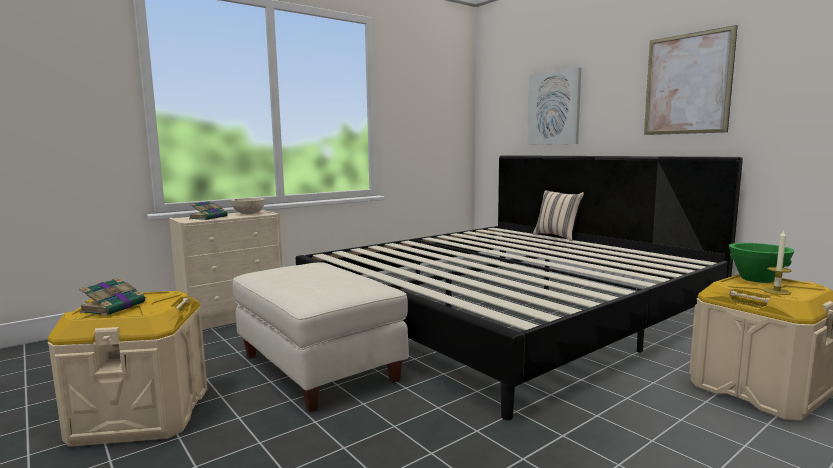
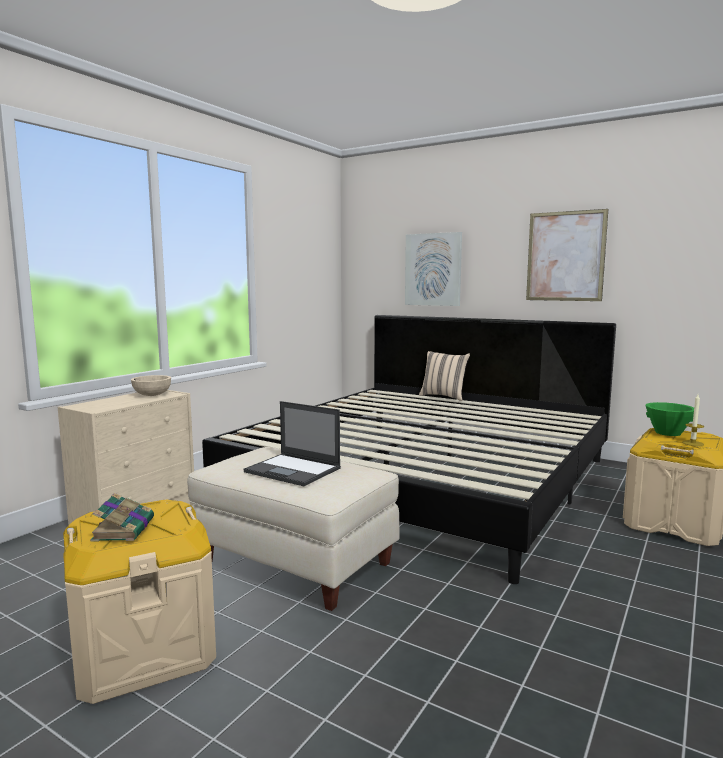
camera: 20 degrees left, 0 degrees up
(209, 217) = (112, 403): book -> none
(310, 280) = (294, 470): none -> laptop

